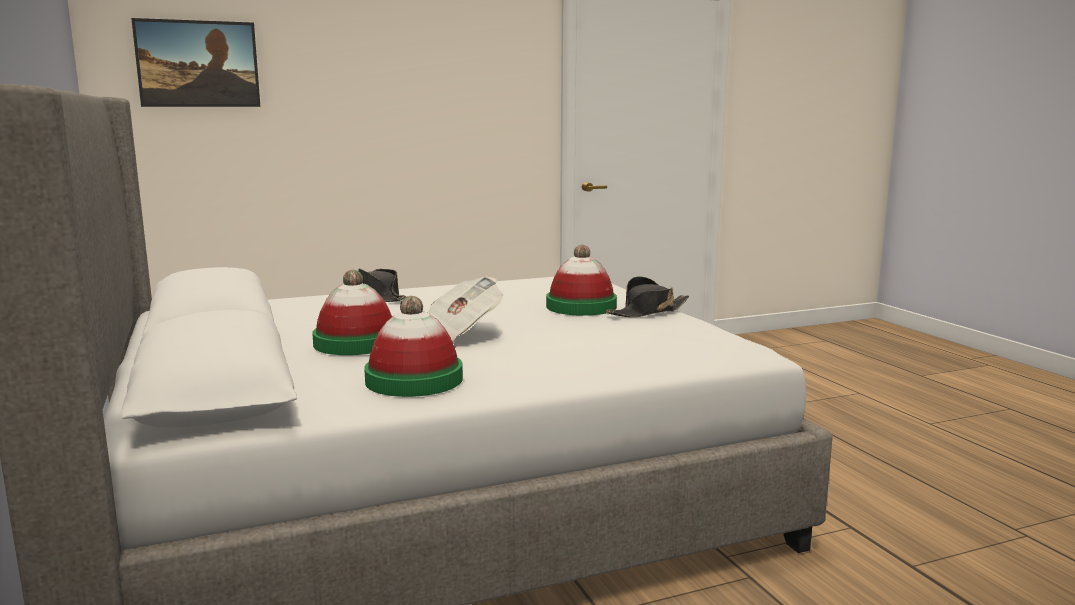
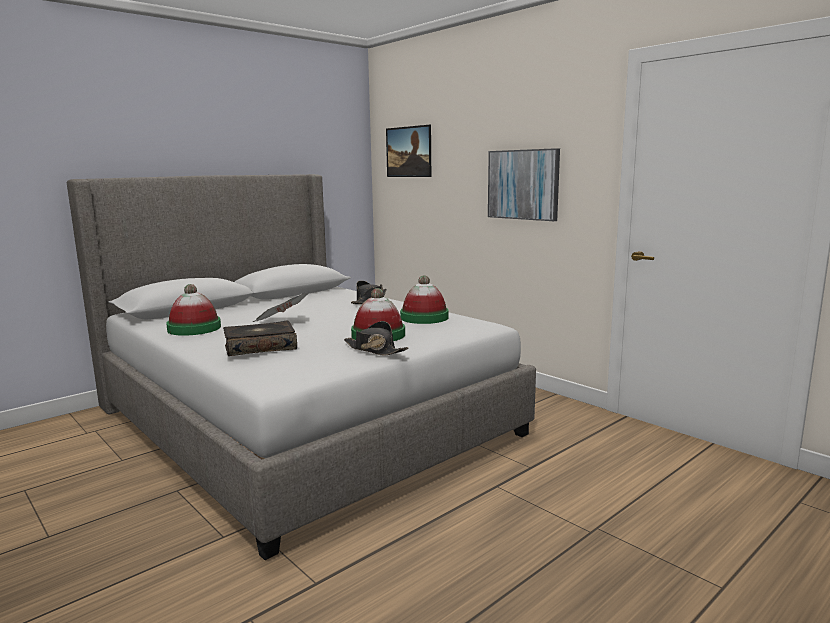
camera: 70 degrees right, 0 degrees up
(356, 342) = (260, 312): hat -> hat (424, 317)
(439, 117) = (523, 184): none -> picture
(608, 345) = (260, 347): none -> book

